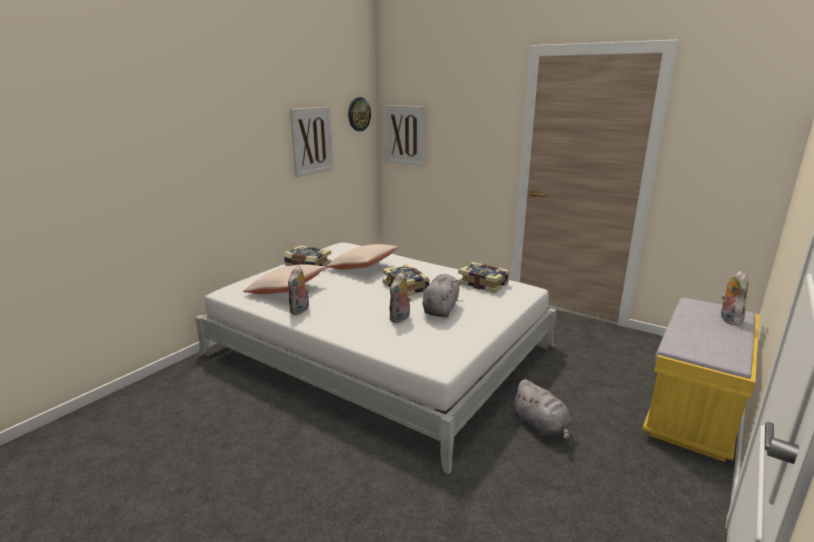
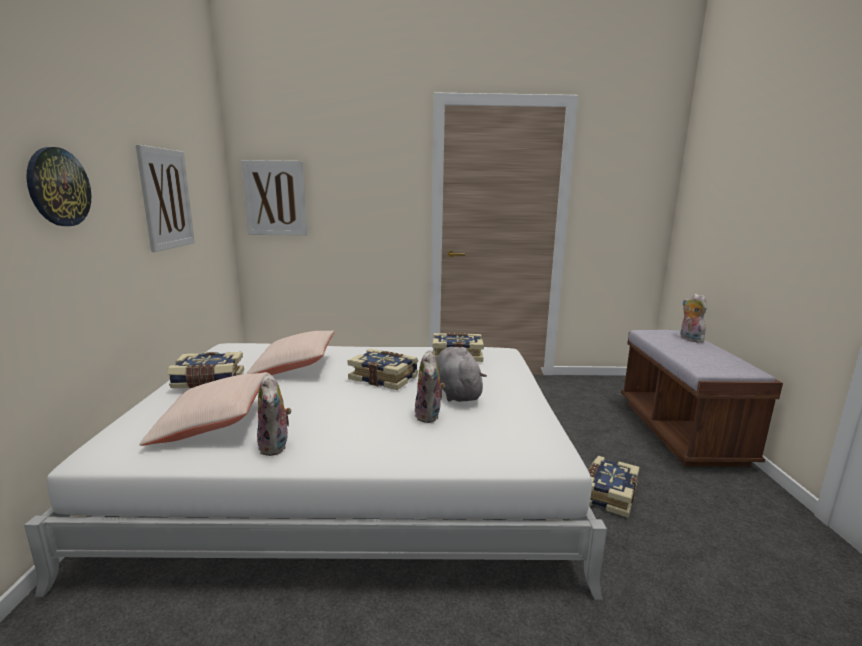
camera: 35 degrees left, 5 degrees down
(358, 114) = (212, 169): wall clock -> wall clock (58, 187)
(541, 426) = (607, 494): grey plush toy -> book
(693, 411) = (680, 431): yellow bench -> brown bench

